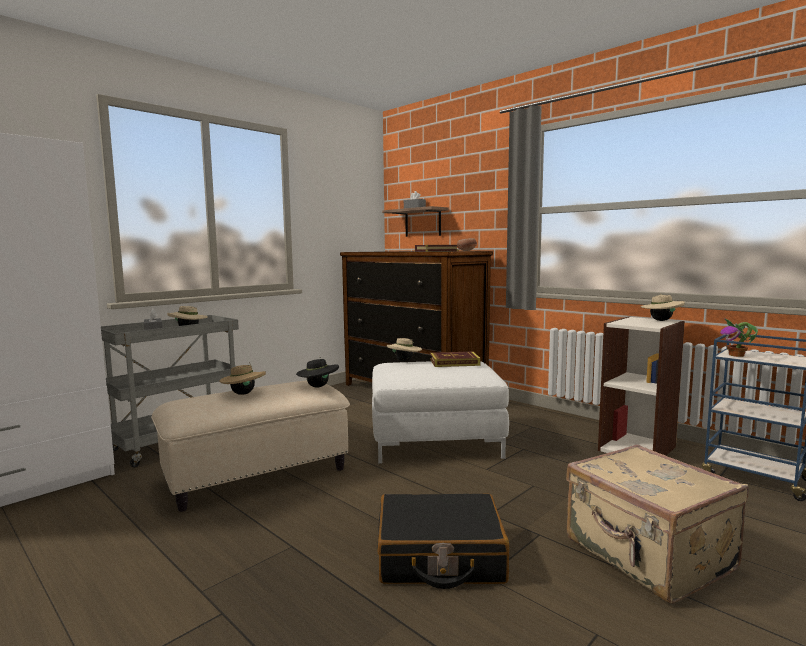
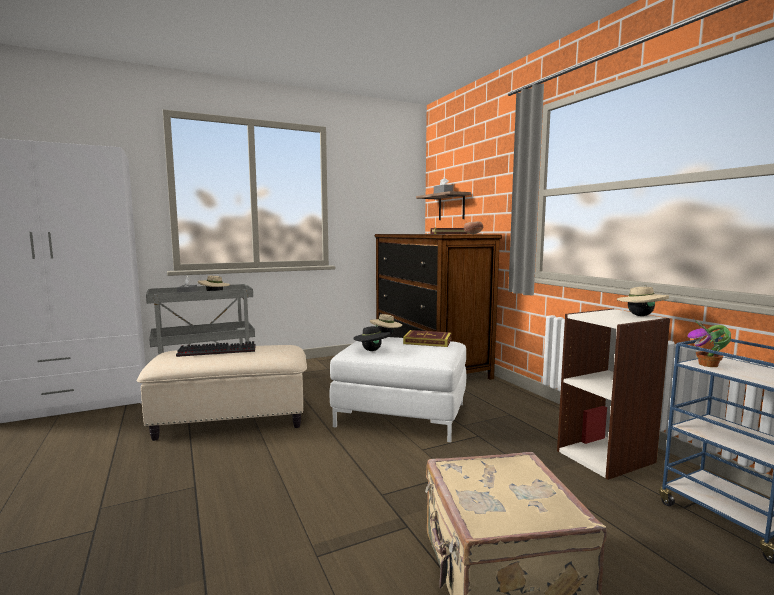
camera: 20 degrees right, 0 degrees up
(243, 394) = (219, 351): beige hat -> keyboard
(318, 386) = (282, 351): black hat -> black hat (372, 350)
(439, 556) = (296, 525): black suitcase -> none

